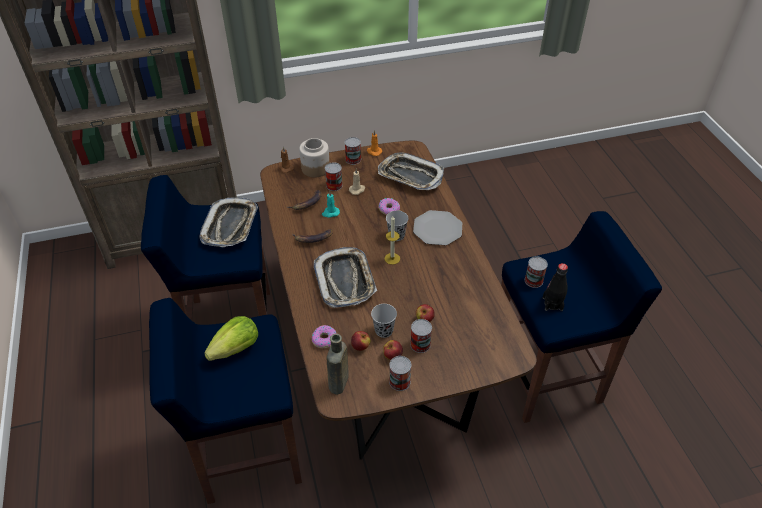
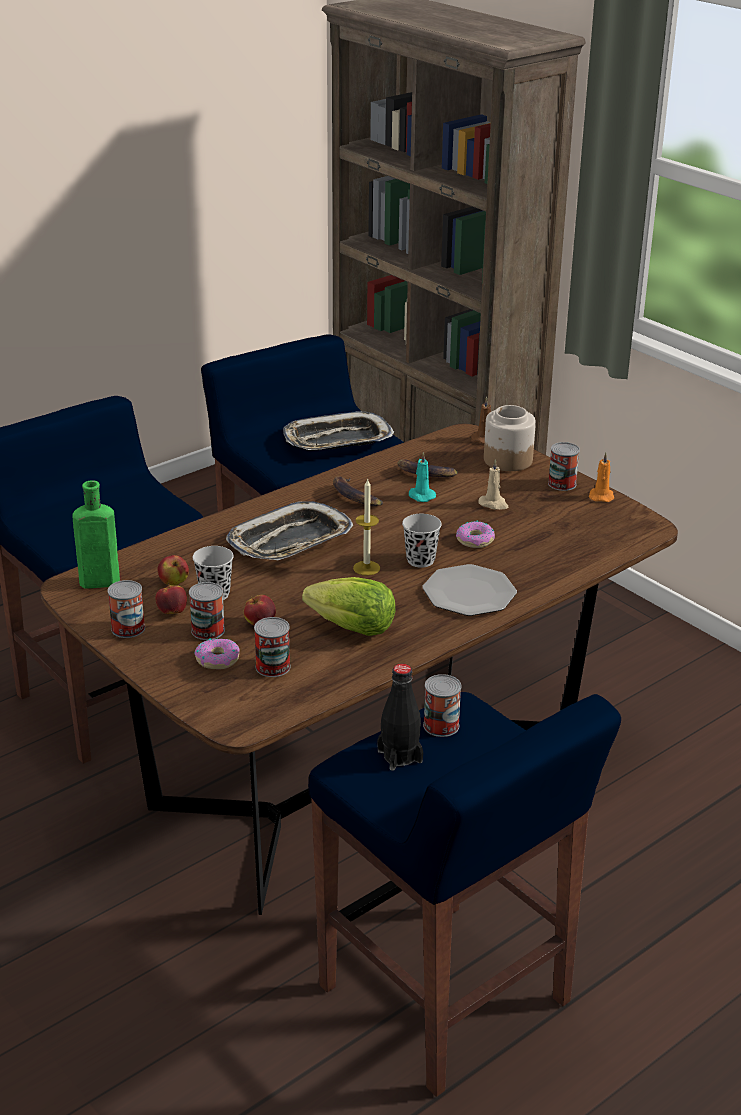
camera: 65 degrees right, 15 degrees down
(236, 349) = (125, 506): lettuce -> lettuce (353, 628)
(324, 339) = (169, 552): donut -> donut (217, 659)
(334, 185) = (484, 483): can -> can (273, 667)
(338, 384) = (96, 582): brown bottle -> green bottle
(410, 176) = (575, 541): tray -> none

